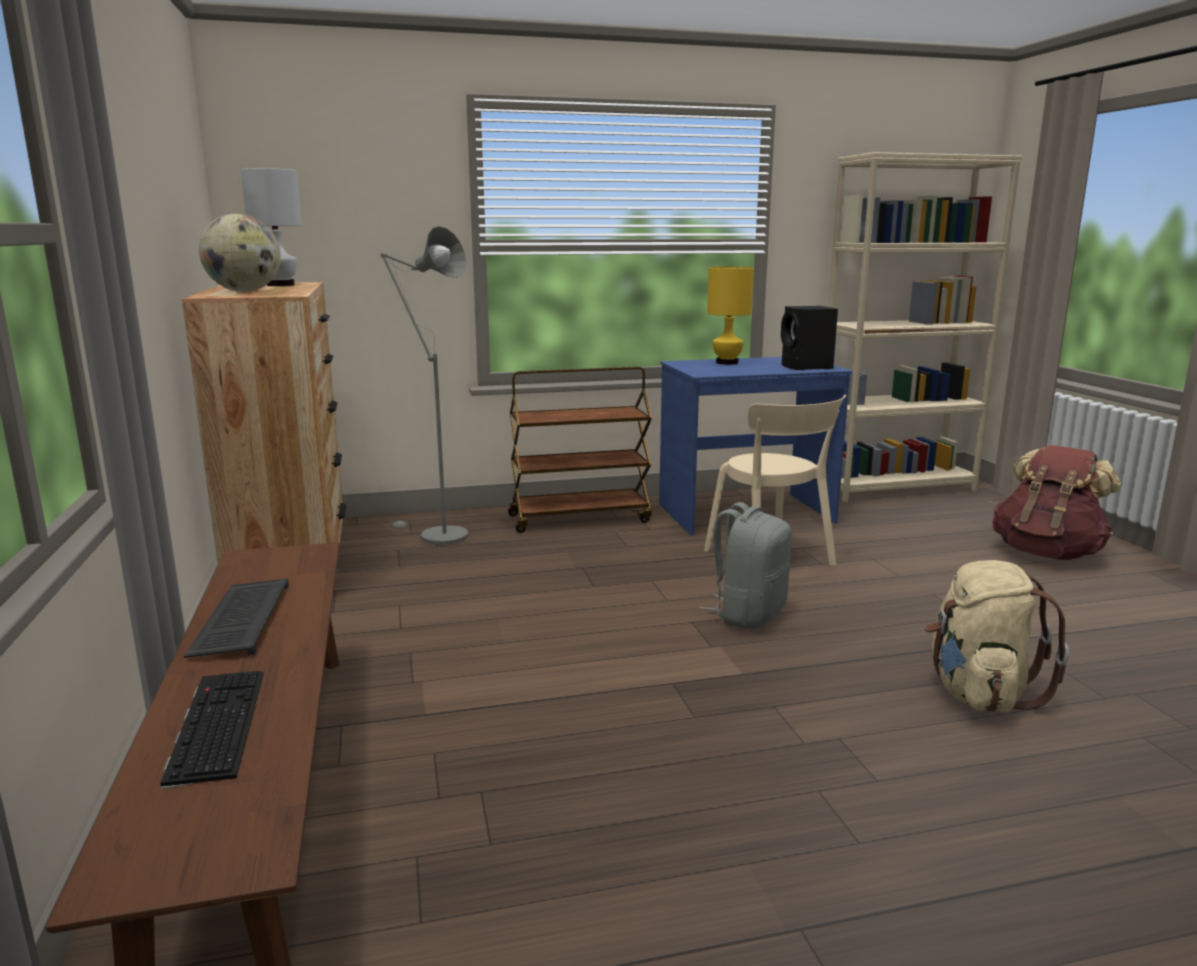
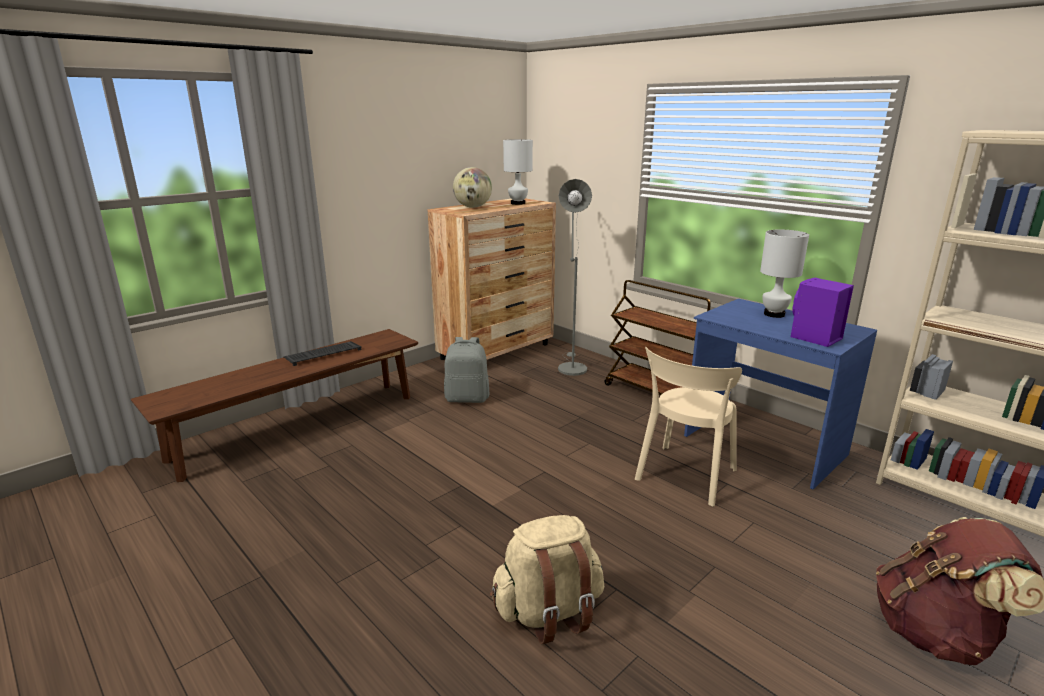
camera: 60 degrees right, 5 degrees up
(215, 724) = (240, 378): keyboard -> none
(727, 363) = (773, 314): yellow table lamp -> white table lamp
(748, 614) = (577, 488): grey backpack -> grey backpack (467, 398)
(806, 367) = (814, 338): black speaker -> purple speaker

